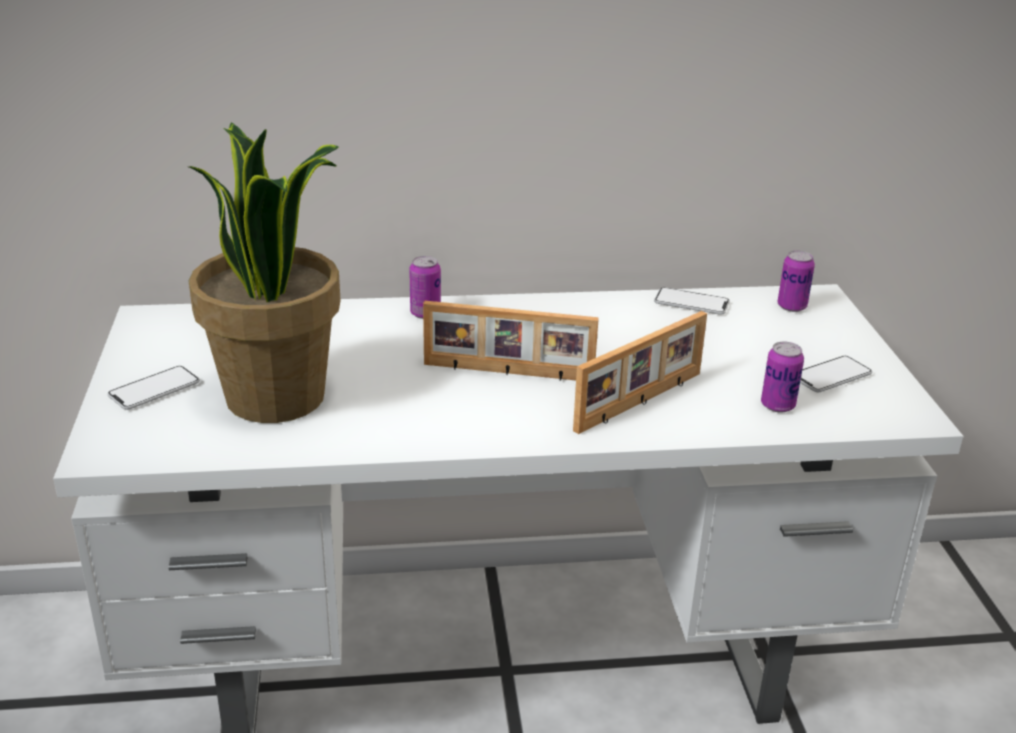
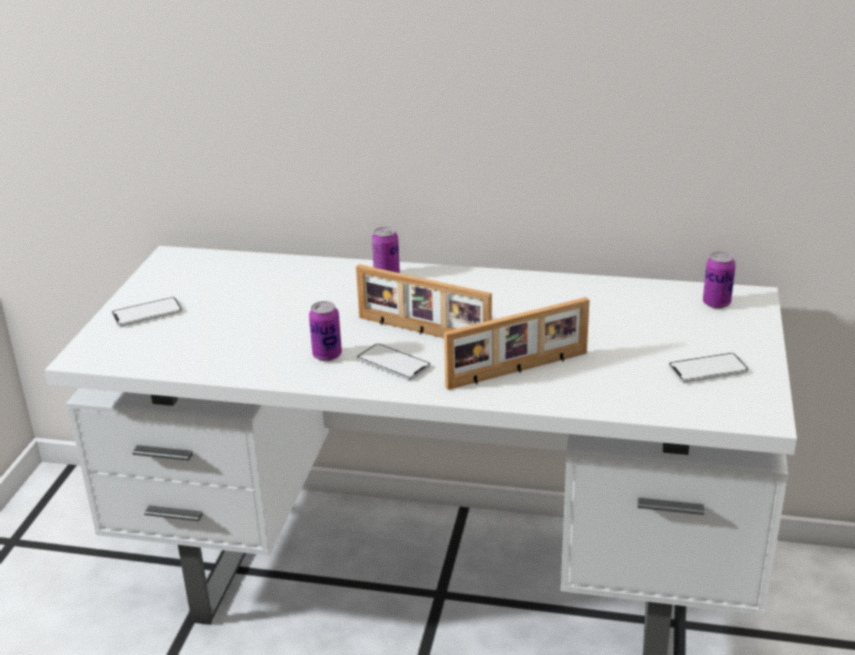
camera: 20 degrees right, 0 degrees up
(278, 397) = (232, 330): potted plant -> none
(691, 303) = (623, 290): phone -> phone (393, 363)
(777, 405) = (638, 389): can -> can (327, 355)

